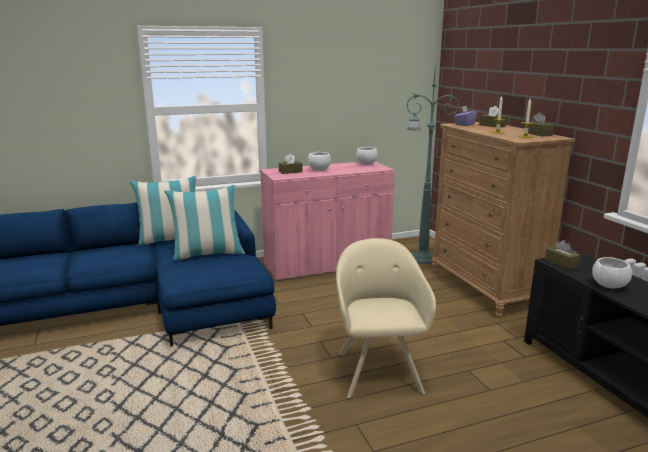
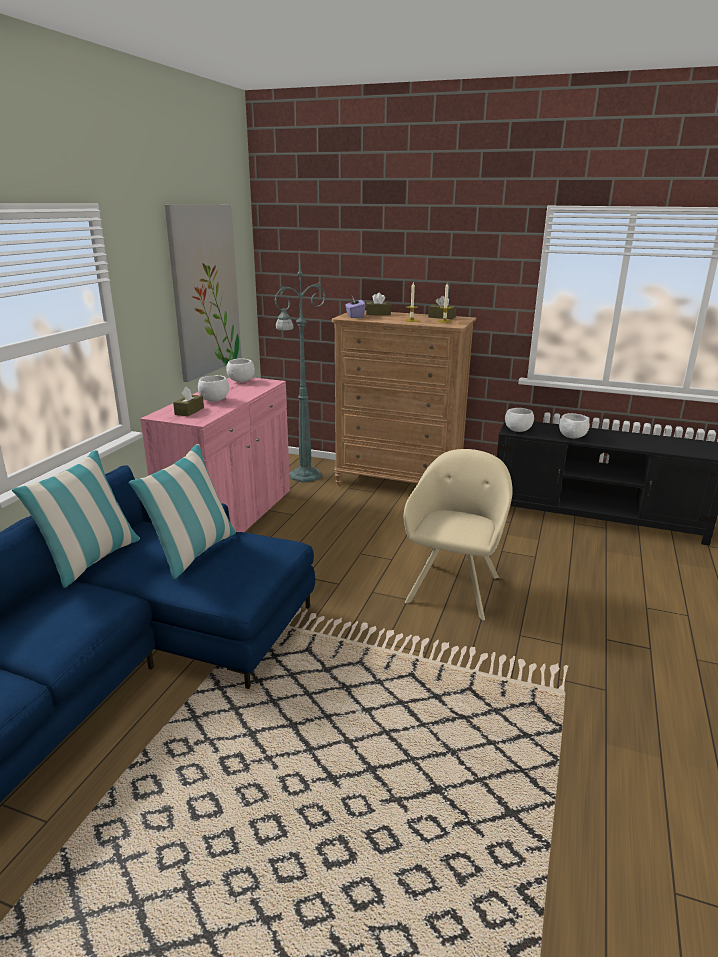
camera: 50 degrees left, 5 degrees up
(367, 94) = (205, 291): none -> picture
(378, 369) = (454, 586): beige armchair -> beige armchair turned 75 degrees clockwise
(561, 263) = (517, 430): brown tissue box -> white bowl

